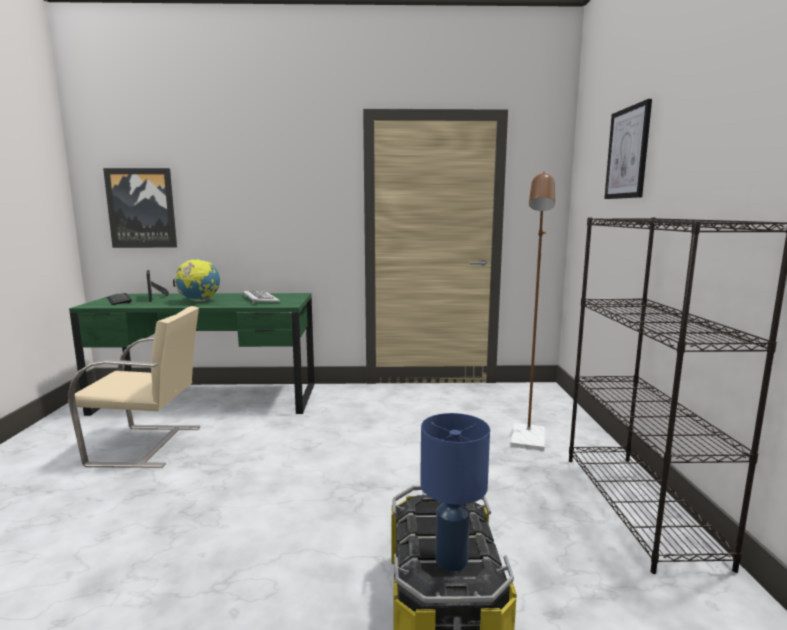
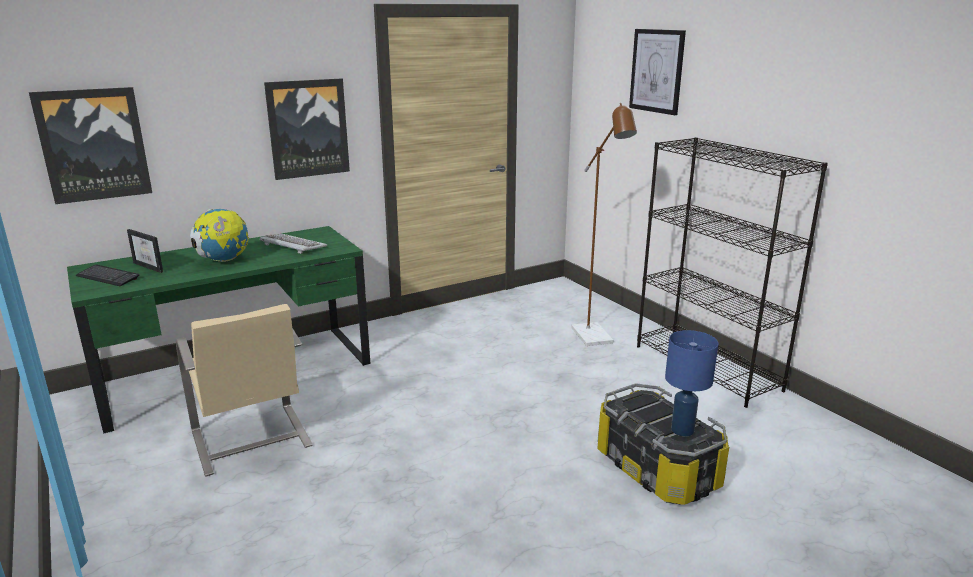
camera: 30 degrees left, 10 degrees up
(148, 446) = (251, 440): beige chair -> beige chair turned 90 degrees clockwise
(299, 209) = (308, 128): none -> picture

